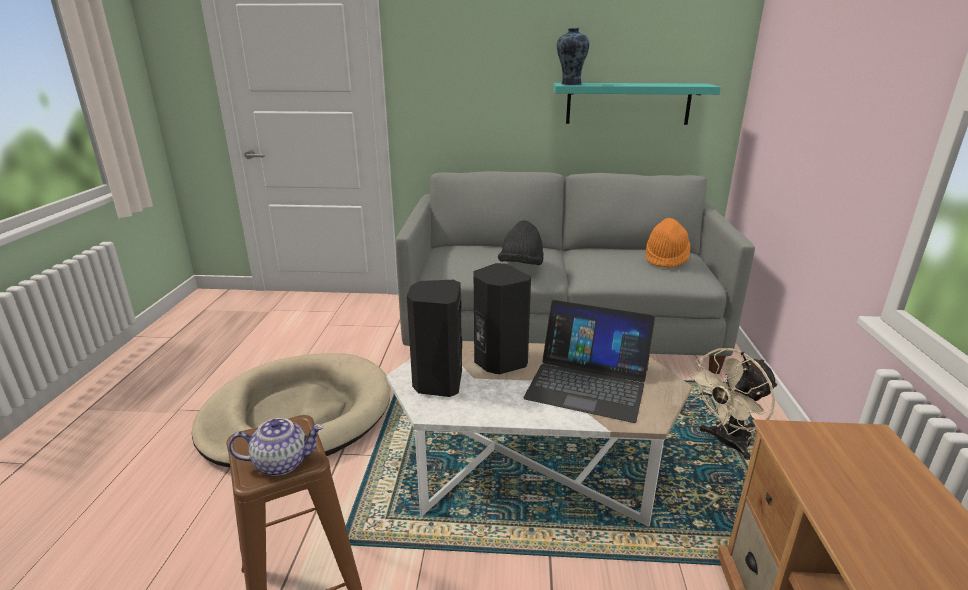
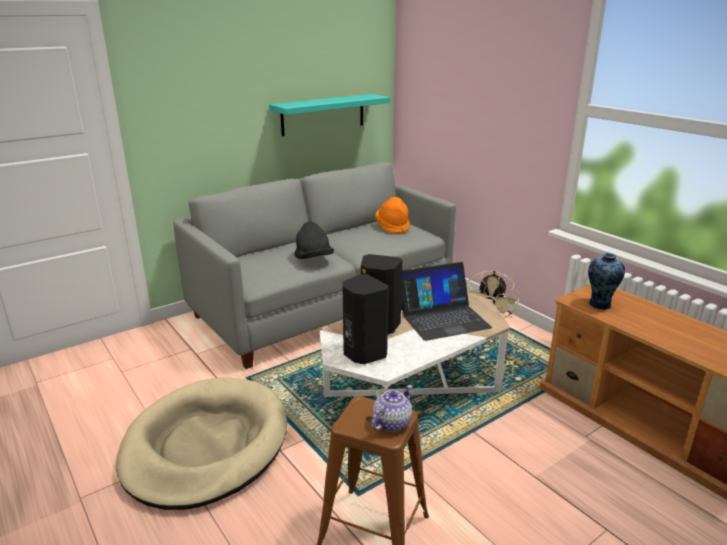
camera: 40 degrees left, 0 degrees up
(570, 84) = (289, 105): vase -> vase (599, 305)

